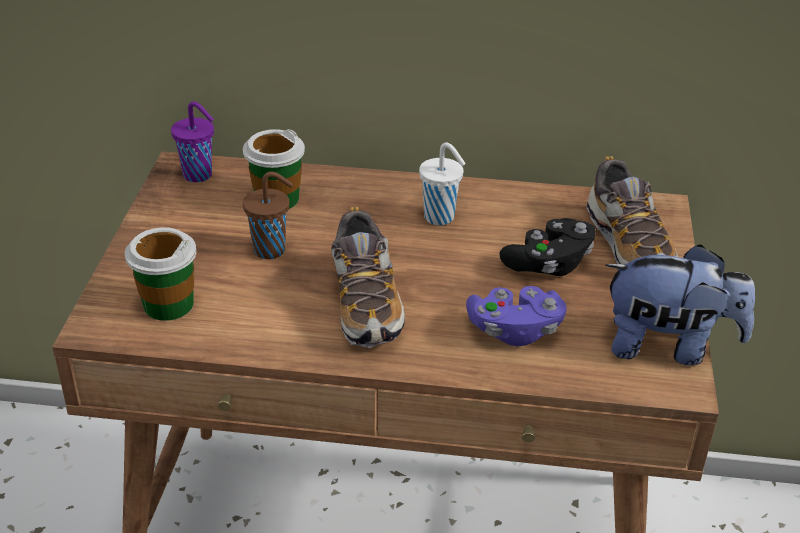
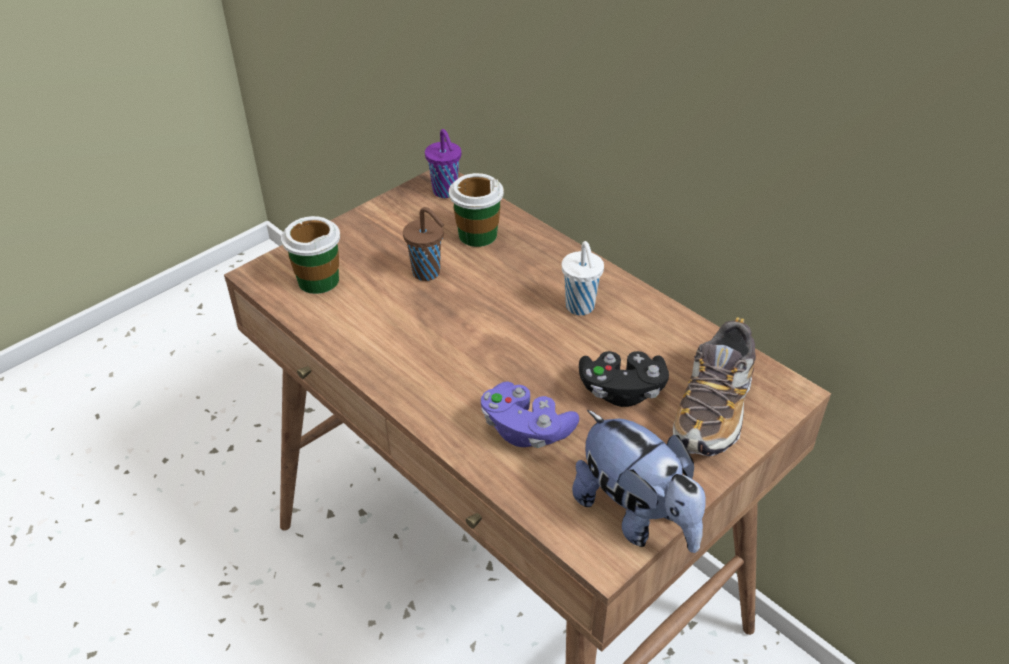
camera: 40 degrees right, 5 degrees up
(365, 304) = (443, 348): shoe -> none

